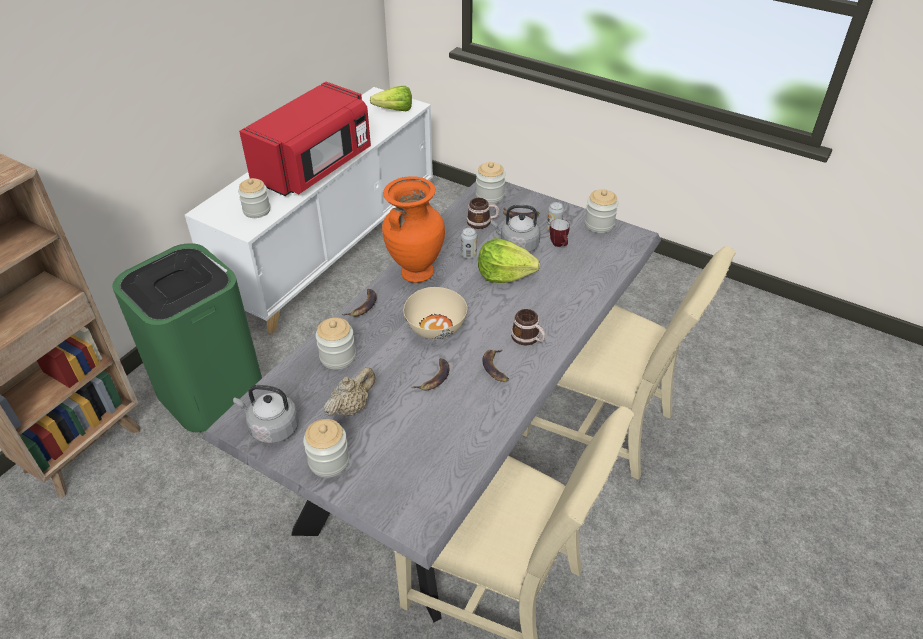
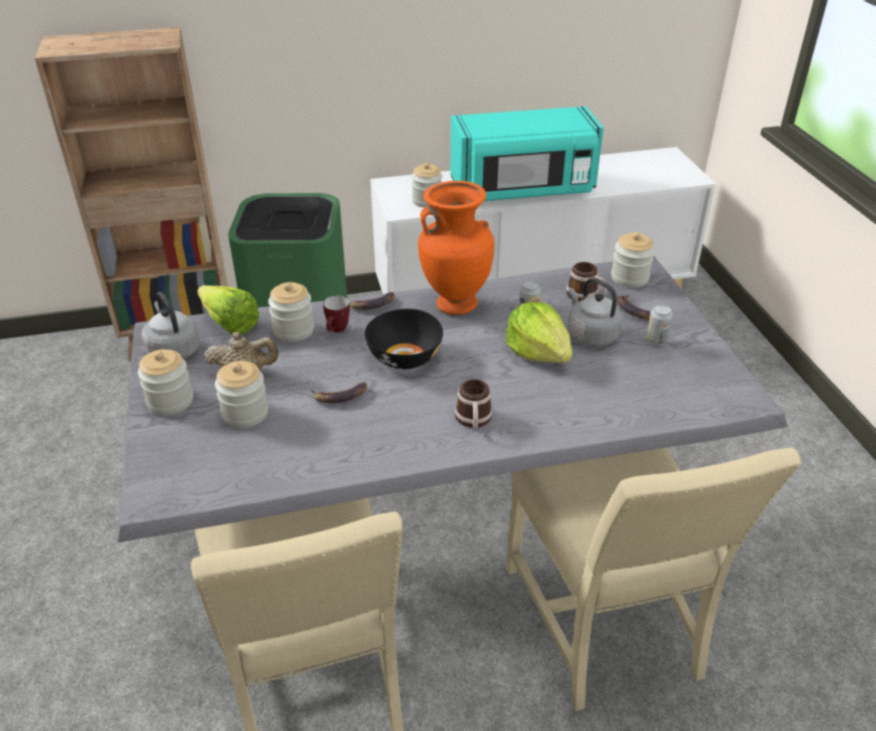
camera: 45 degrees right, 5 degrees down
(315, 167) = (523, 189): red microwave -> turquoise microwave
(391, 110) = (665, 173): lettuce -> lettuce (227, 321)
(435, 327) = (404, 357): beige bowl -> black bowl
(496, 367) = (404, 424): banana -> none
(559, 245) = (638, 359): mug -> mug (337, 331)
(599, 224) = (717, 365): jar -> jar (245, 413)

